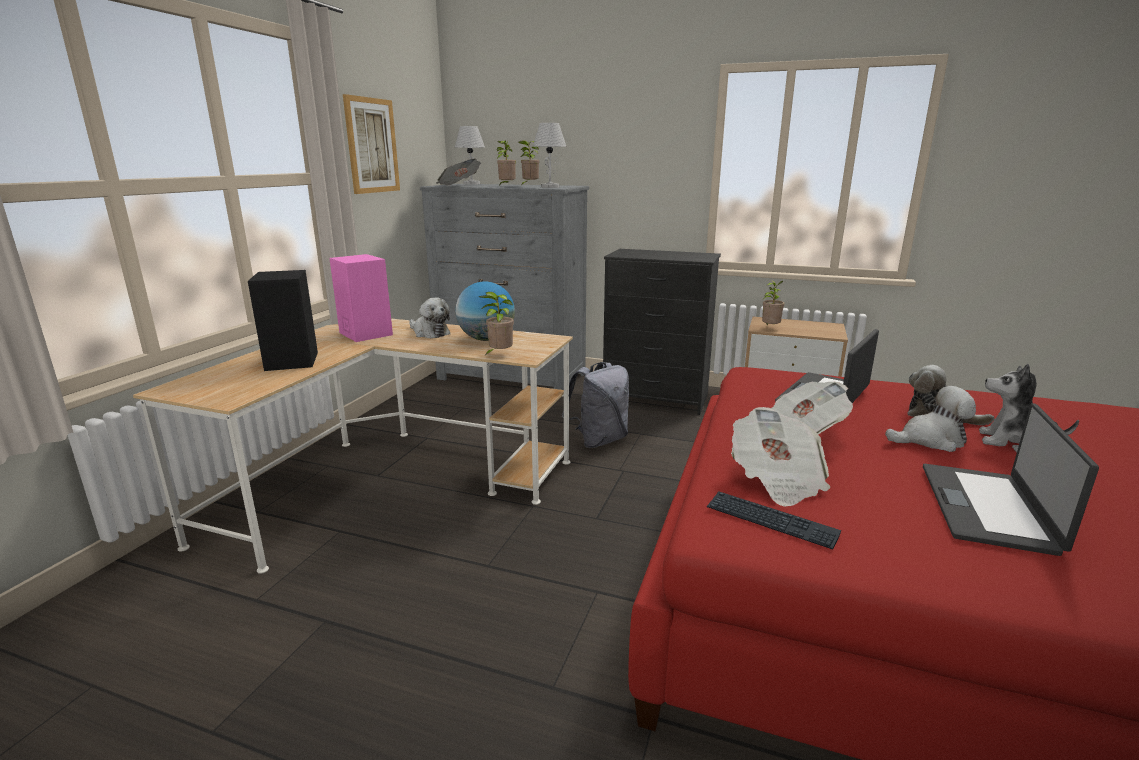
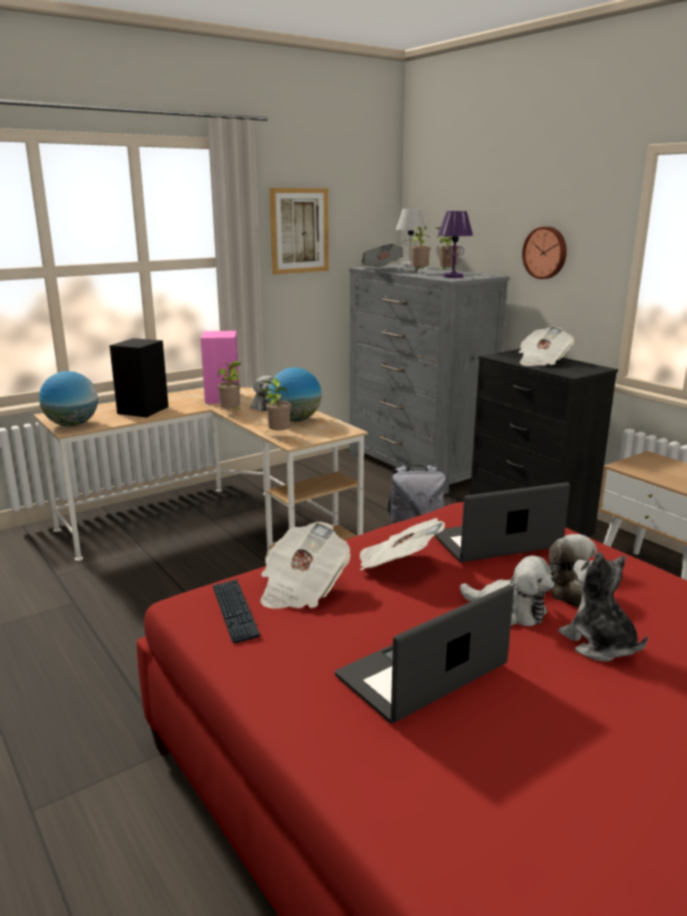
camera: 35 degrees right, 0 degrees up
(224, 394) = (72, 425): none -> globe
(550, 187) = (453, 277): white table lamp -> purple table lamp
(624, 162) = (545, 252): none -> wall clock
(660, 254) = (542, 361): none -> newspaper
(770, 328) = (636, 468): potted plant -> potted plant (232, 413)

